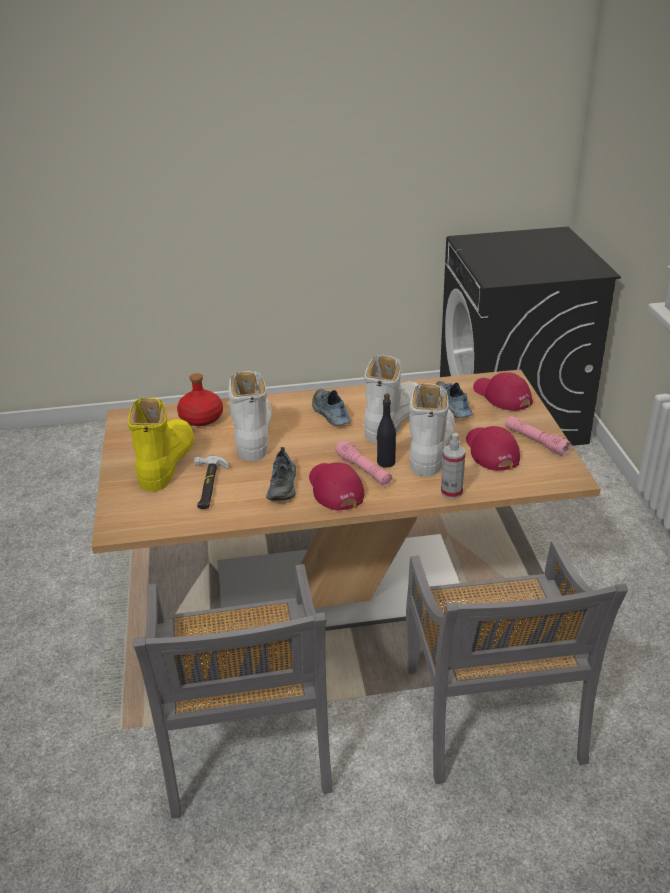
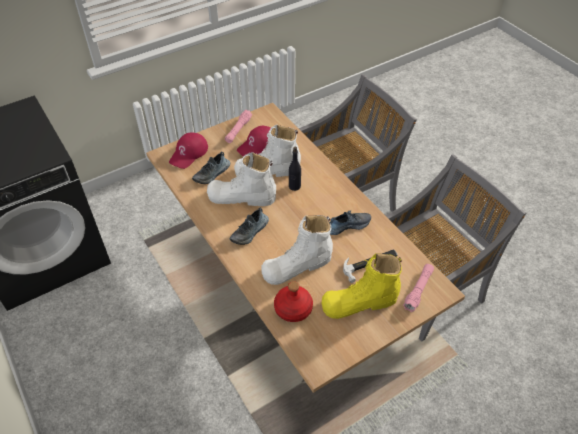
camera: 115 degrees left, 15 degrees up
(334, 489) = (335, 201): red cap -> none
(363, 470) = (308, 194): pink flashlight -> pink flashlight (418, 290)
(451, 492) = (308, 152): spray bottle -> none

